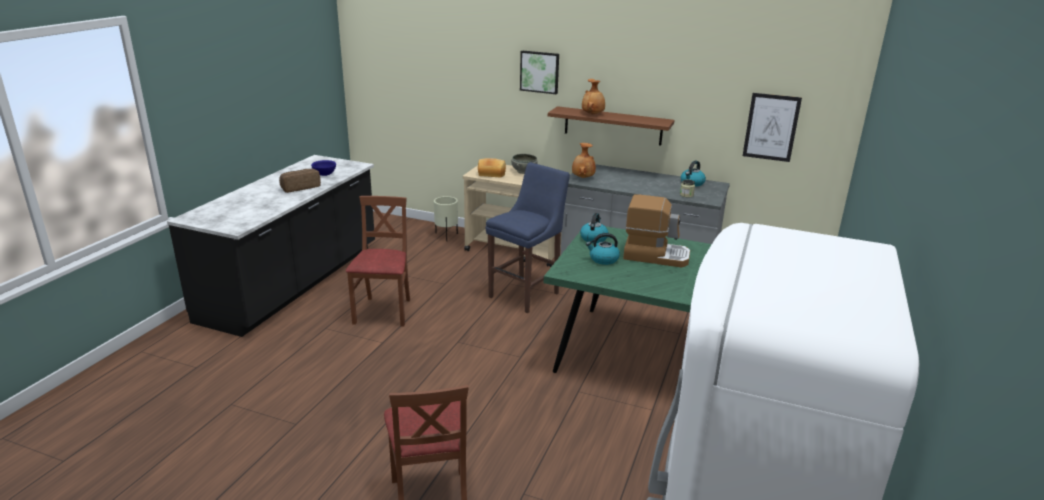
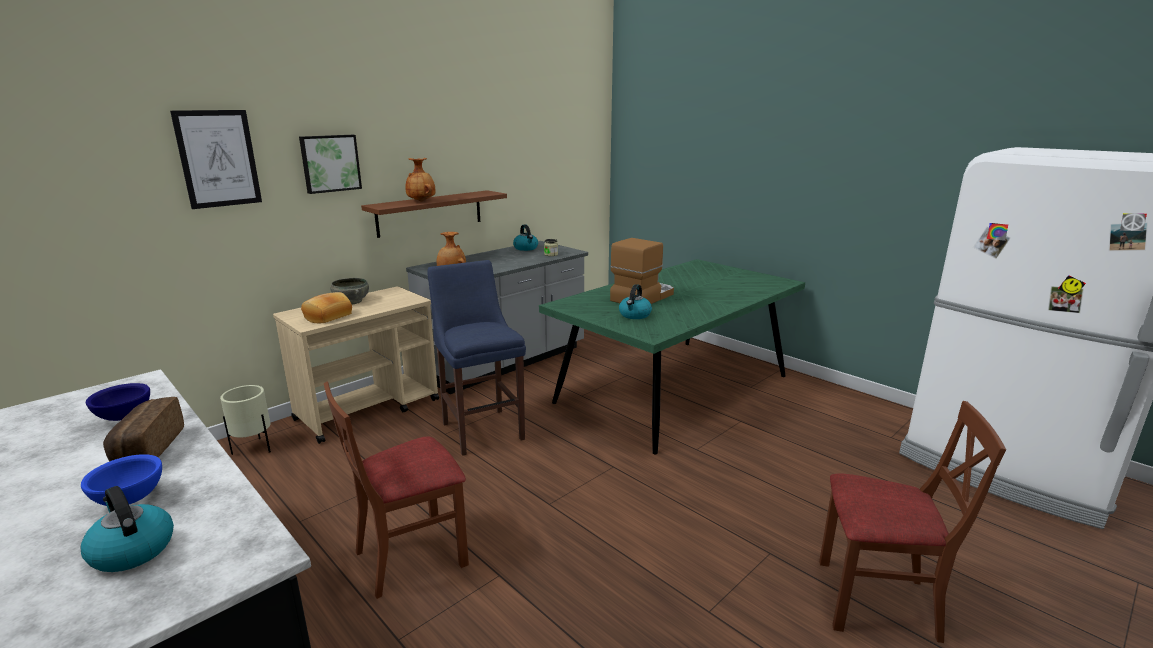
camera: 65 degrees left, 5 degrees down
(265, 197) = (130, 498): none -> blue bowl
(384, 312) = (410, 556): brown chair -> brown chair turned 60 degrees counterclockwise
(593, 238) = (581, 309): kettle -> kettle (132, 550)
(771, 127) = (559, 178): picture -> picture (218, 159)

